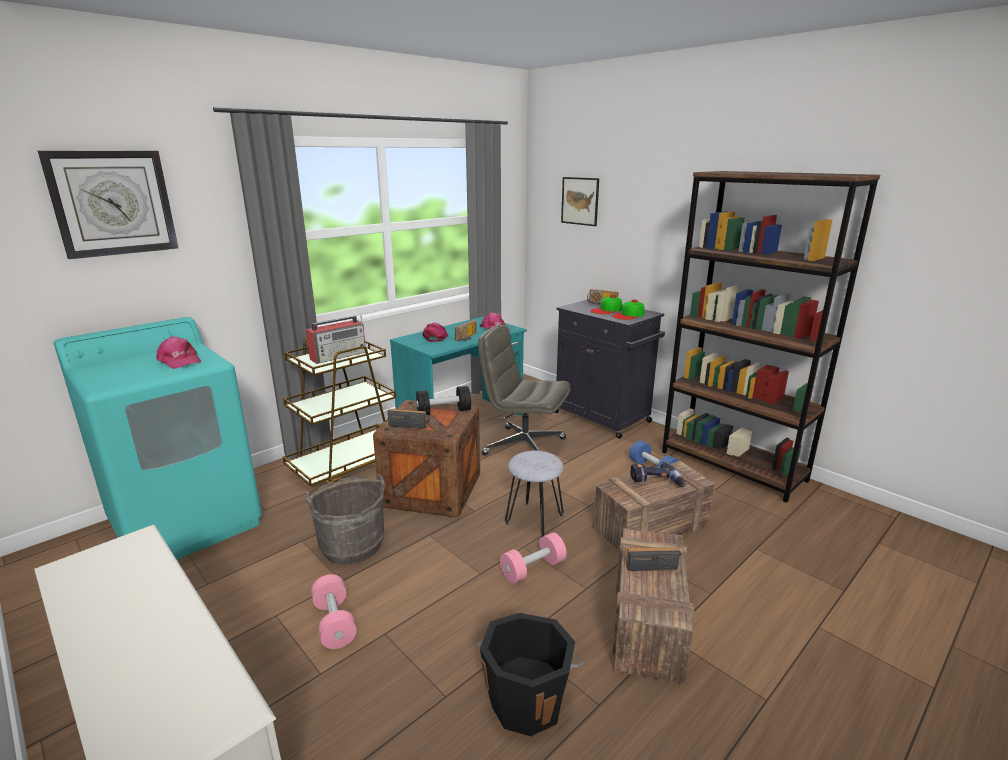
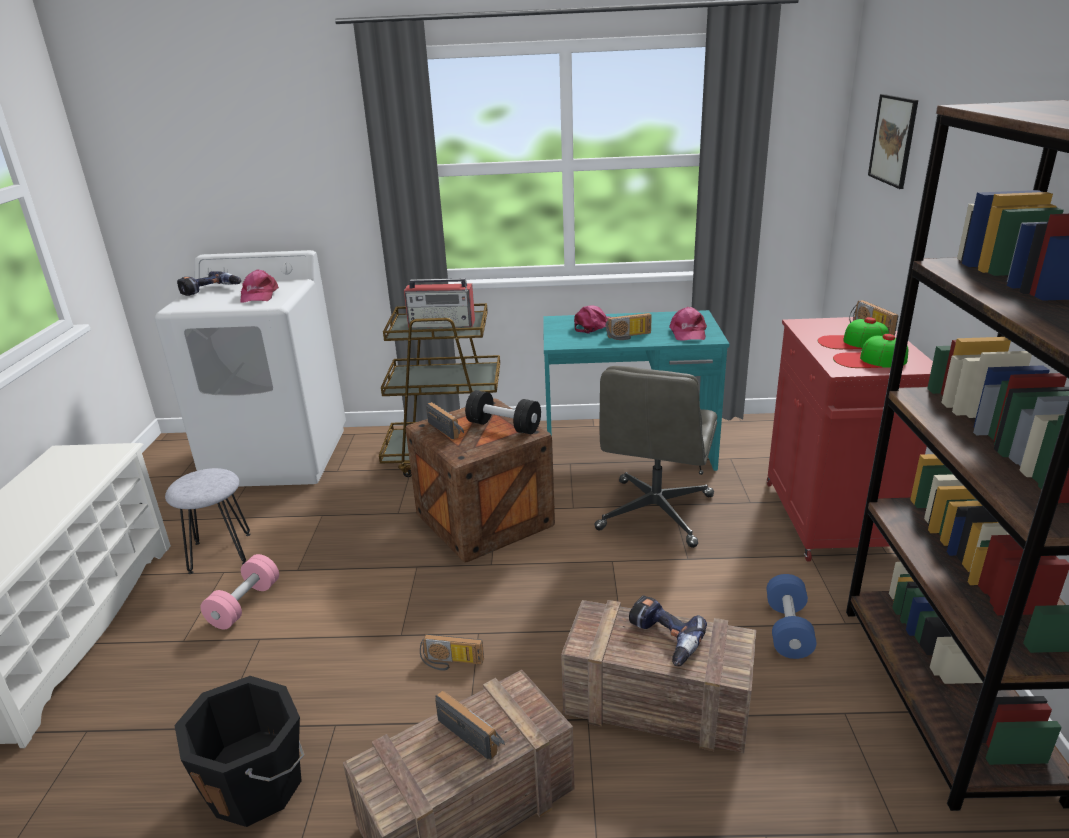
camera: 45 degrees right, 5 degrees up
(110, 369) = (211, 291): none -> power drill
(113, 203) = (250, 126): wall clock -> none
(187, 522) = (279, 456): turquoise washing machine -> white washing machine
(352, 545) = (347, 541): grey bucket -> none
(523, 446) = (655, 513): grey office chair -> grey office chair turned 135 degrees counterclockwise
(533, 569) = (451, 663): pink dumbbell -> radio
(534, 519) = (535, 609): grey stool -> grey stool (221, 553)
(603, 418) = (830, 521): black cabinet -> red cabinet

